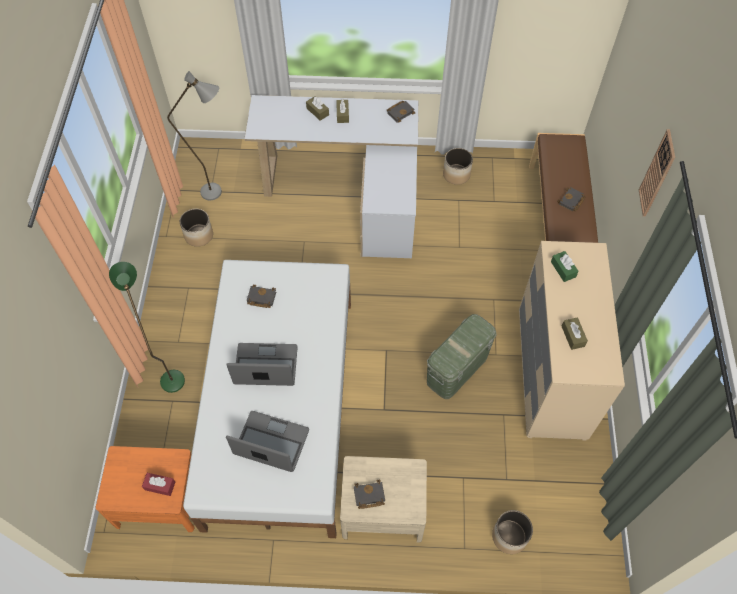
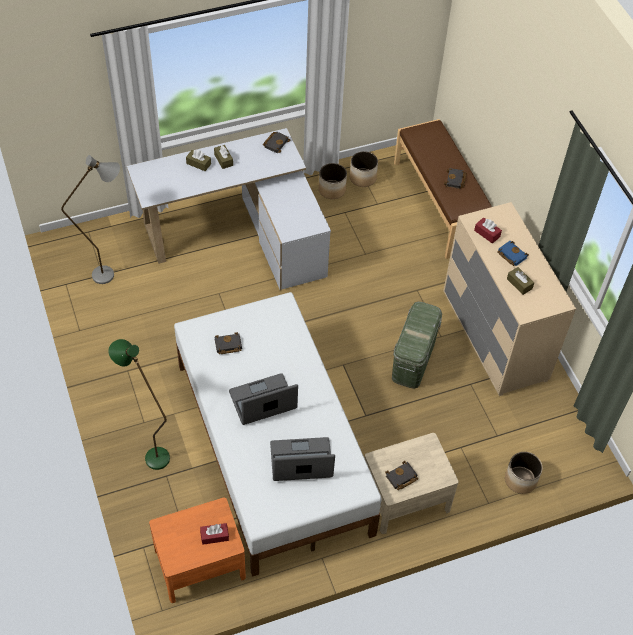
camera: 25 degrees left, 5 degrees down
(199, 235) = (112, 319): planter -> planter (363, 178)
(563, 269) = (487, 233): green tissue box -> red tissue box
(578, 301) = (511, 255): none -> blue book
(657, 174) = (541, 130): wall clock -> none

